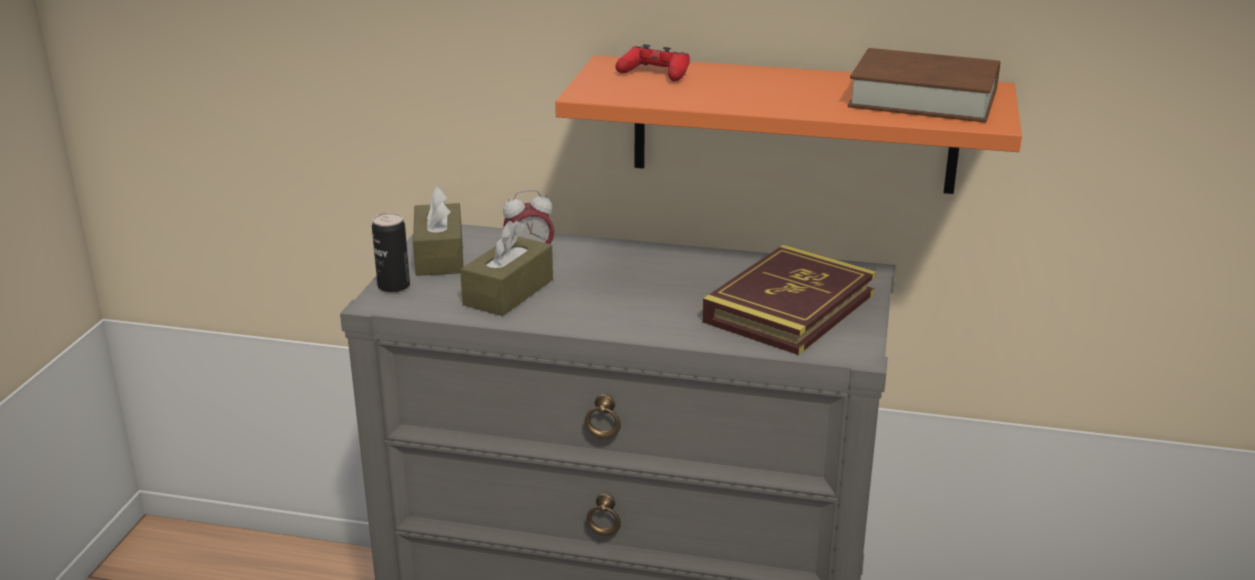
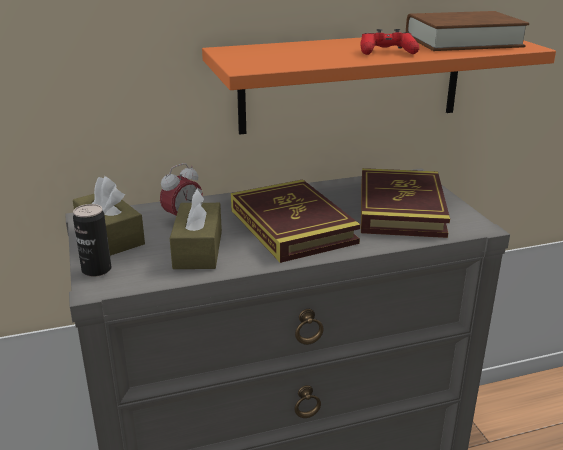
camera: 30 degrees left, 0 degrees up
(635, 294) = (292, 226): none -> book
(655, 73) = (270, 51): red game controller -> red game controller (387, 52)

